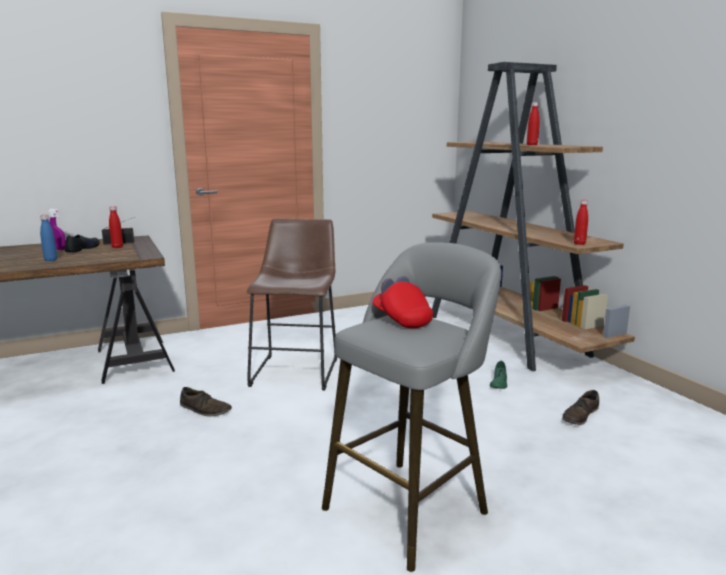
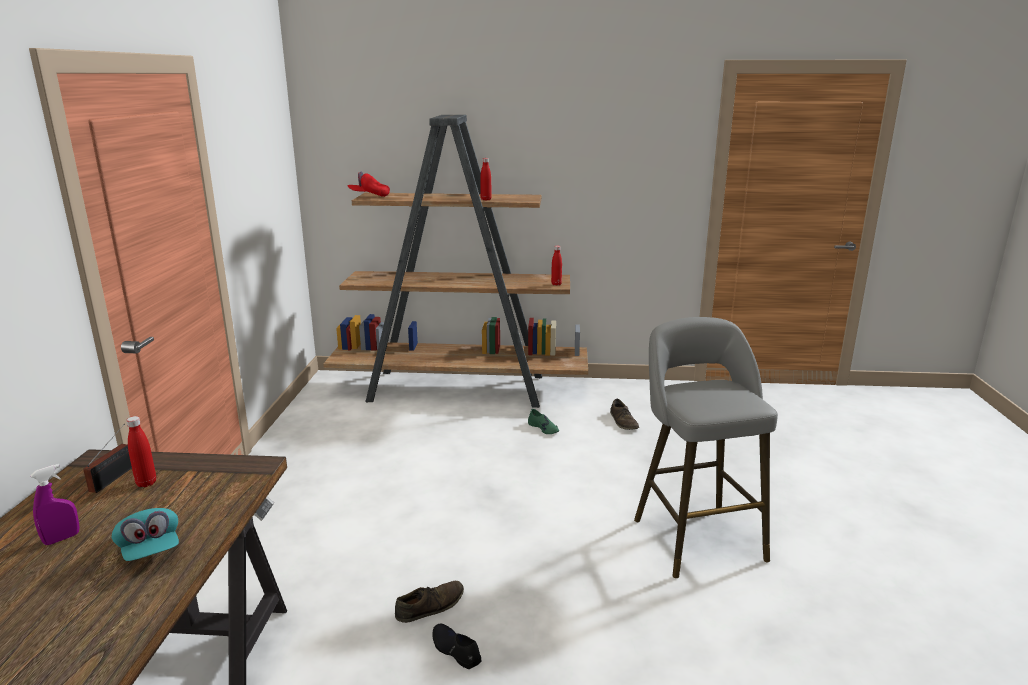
camera: 60 degrees left, 5 degrees up
(51, 260) = (150, 550): blue bottle -> turquoise cap
(82, 249) = (100, 515): black shoe -> black shoe (455, 650)
(297, 369) = (397, 517): brown stool -> none
(401, 319) = (693, 391): red cap -> red cap (369, 196)

